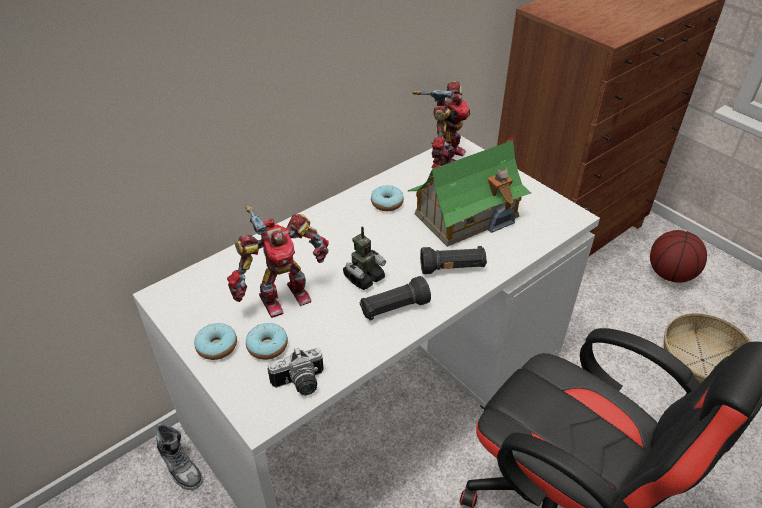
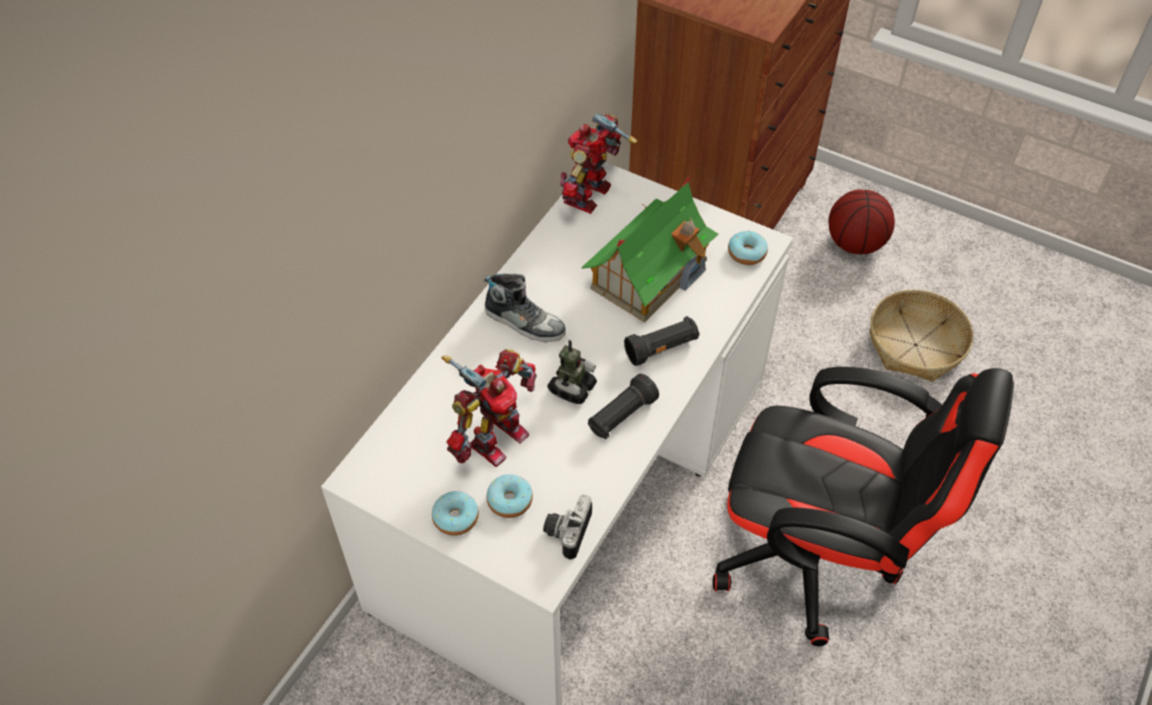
camera: 20 degrees left, 10 degrees up
(180, 465) = (384, 653): shoe -> shoe (524, 322)
(300, 384) = (566, 531): camera -> camera turned 150 degrees clockwise
(387, 203) = (552, 282): donut -> donut (747, 253)
(445, 157) = (591, 196): toy robot -> toy robot turned 150 degrees counterclockwise

